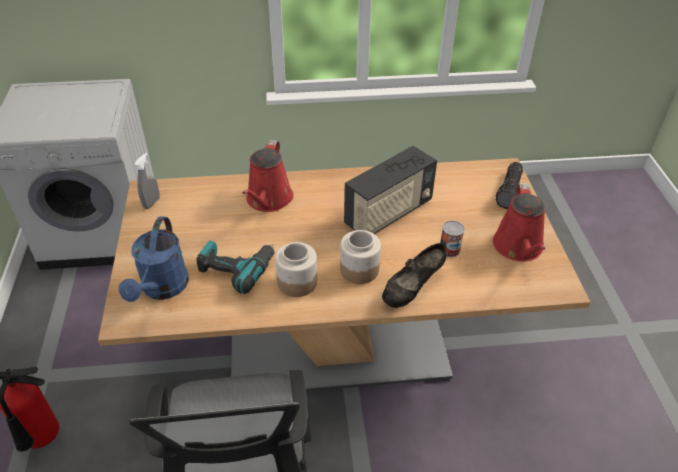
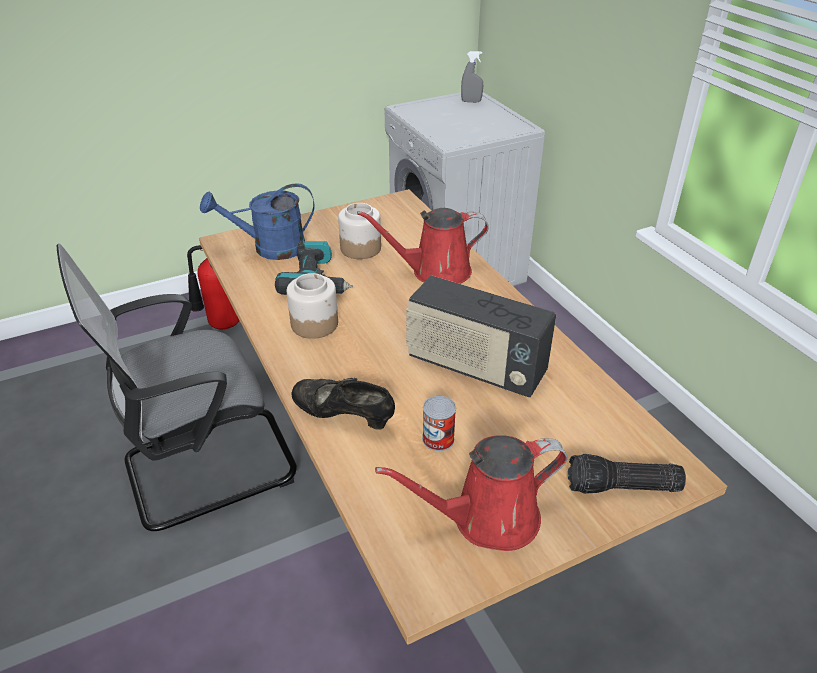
camera: 70 degrees right, 5 degrees down
(151, 203) = (383, 208): grey spray bottle -> grey spray bottle (471, 101)
(358, 269) = (356, 364): jar -> jar (360, 248)

